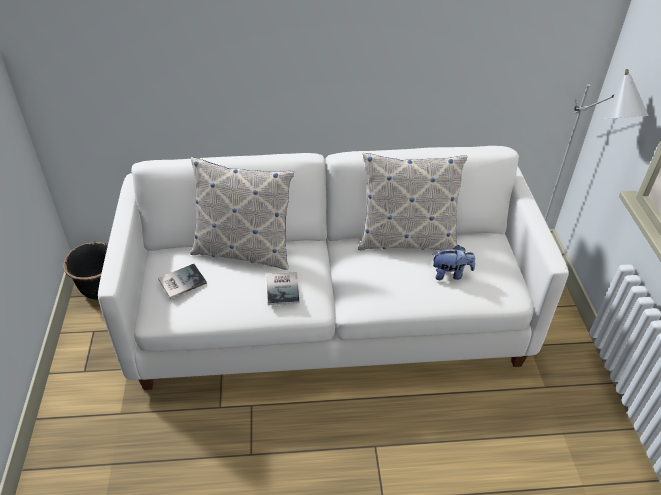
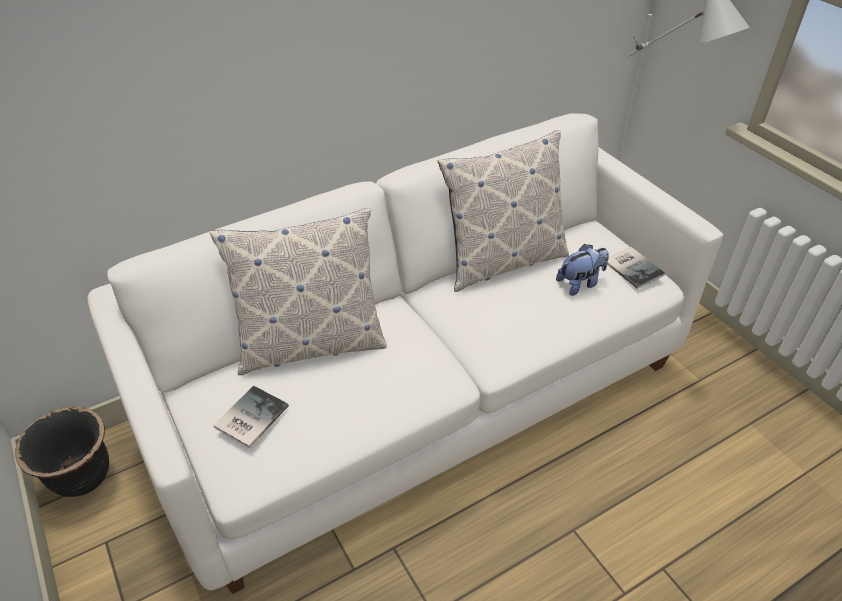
camera: 25 degrees left, 0 degrees up
(284, 288) = (399, 373): book -> book (633, 267)

